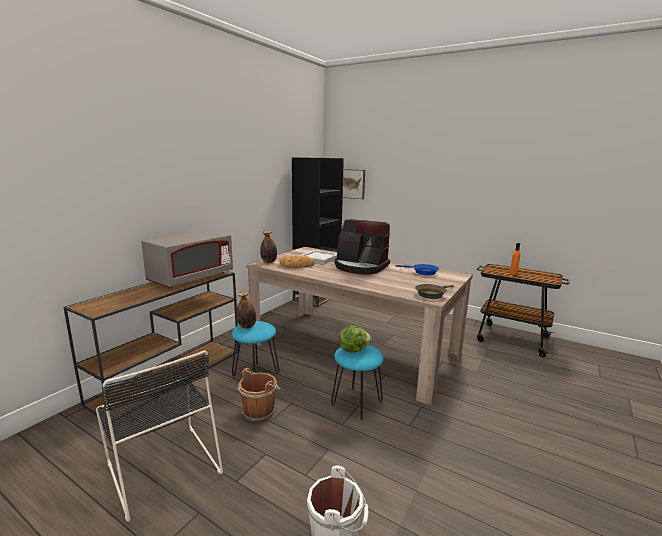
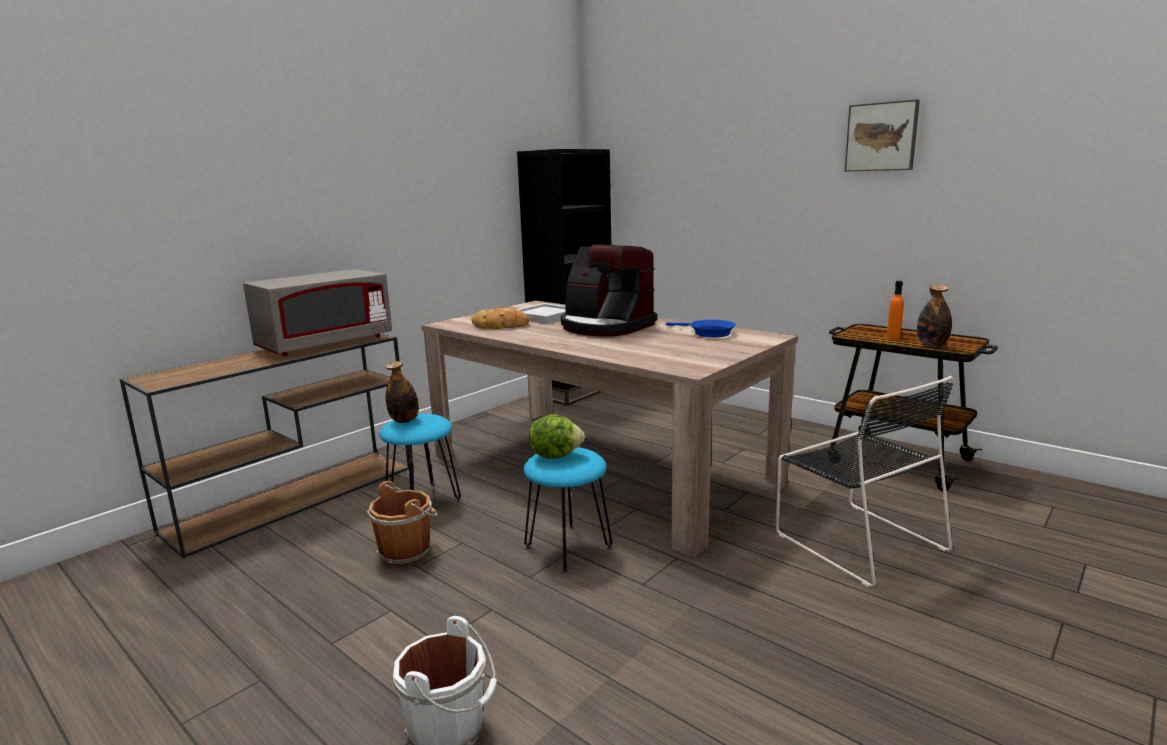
camera: 10 degrees right, 0 degrees up
(163, 465) = (235, 615): black chair -> black chair (856, 540)
(269, 262) = (459, 321): bottle -> bottle (932, 345)
(352, 183) = (629, 194): picture -> picture (882, 137)
(432, 294) = (695, 363): brown frying pan -> none

